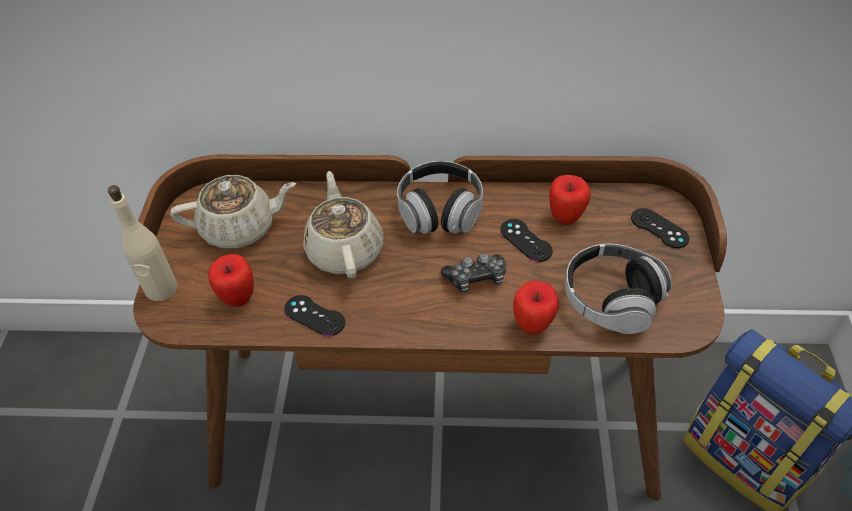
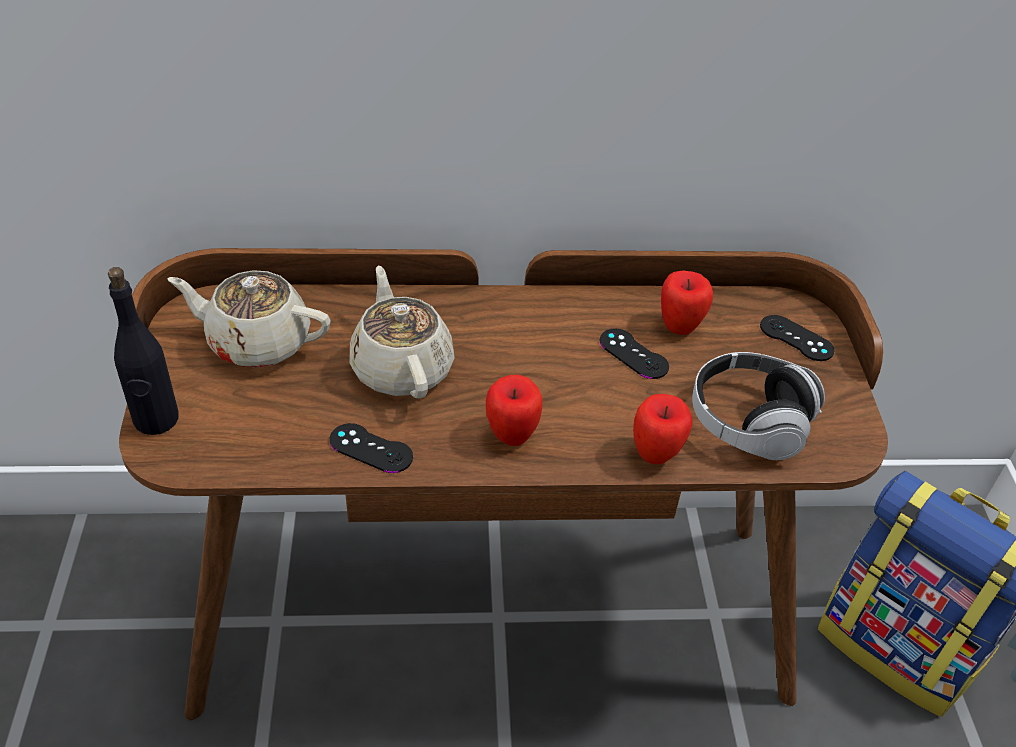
camera: 10 degrees left, 5 degrees down
(161, 289) = (156, 420): beige bottle -> black bottle
(238, 297) = (265, 428): apple -> apple (511, 435)
(241, 228) = (257, 342): beige teapot -> beige teapot turned 150 degrees counterclockwise
(440, 212) = (520, 321): headphones -> none
(476, 278) = (576, 400): game controller -> none

